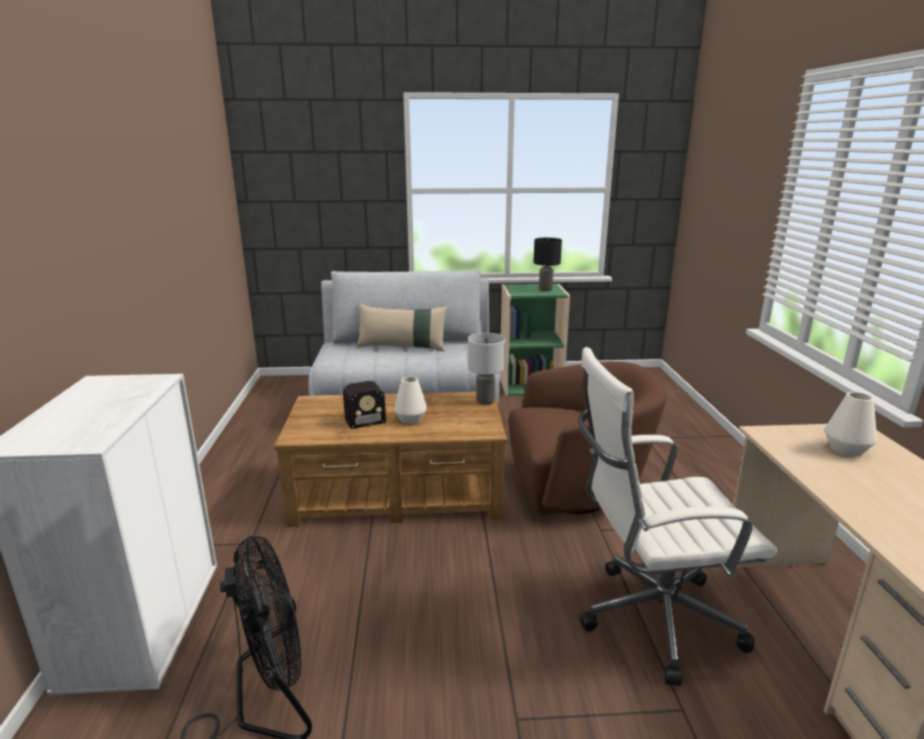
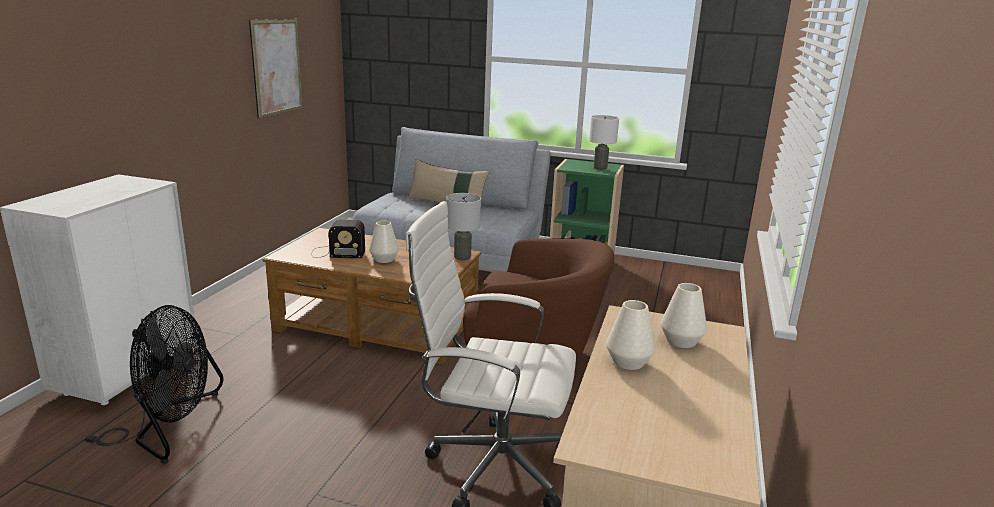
camera: 20 degrees right, 0 degrees up
(194, 217) = (277, 67): none -> picture
(546, 290) = (600, 168): black table lamp -> white table lamp
(843, 483) = (628, 362): none -> white vase

